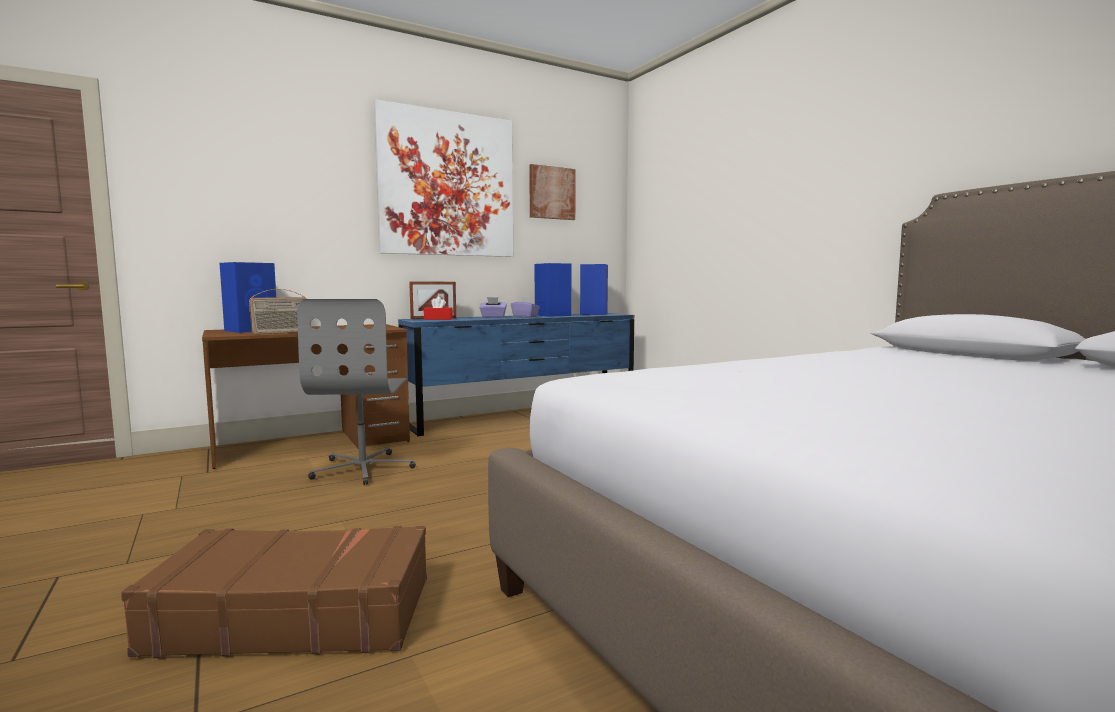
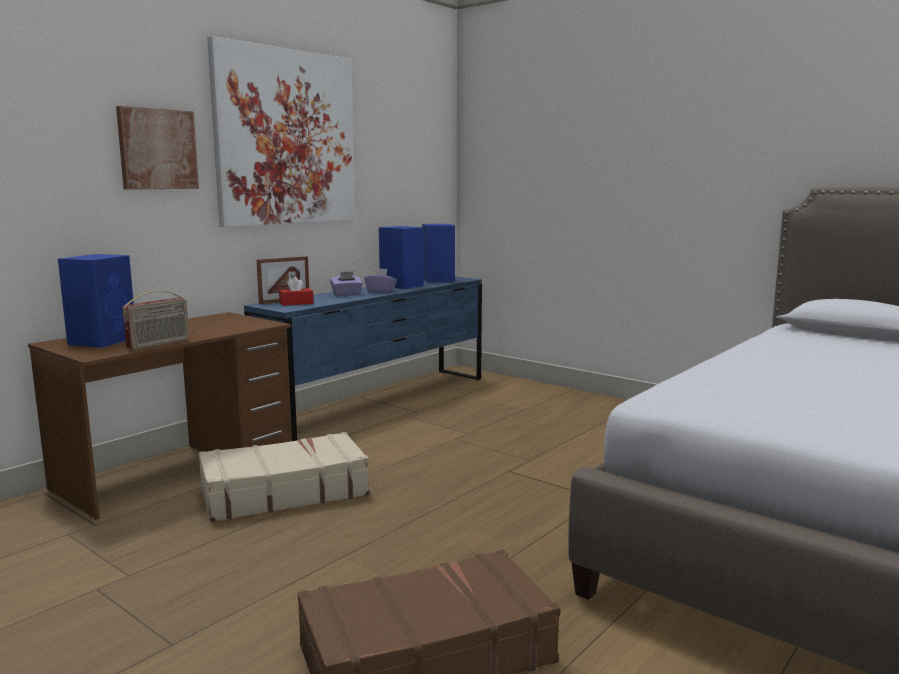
camera: 20 degrees left, 5 degrees up
(364, 468) = (284, 492): grey office chair -> beige suitcase
(551, 193) = (388, 142): picture -> picture (157, 149)

